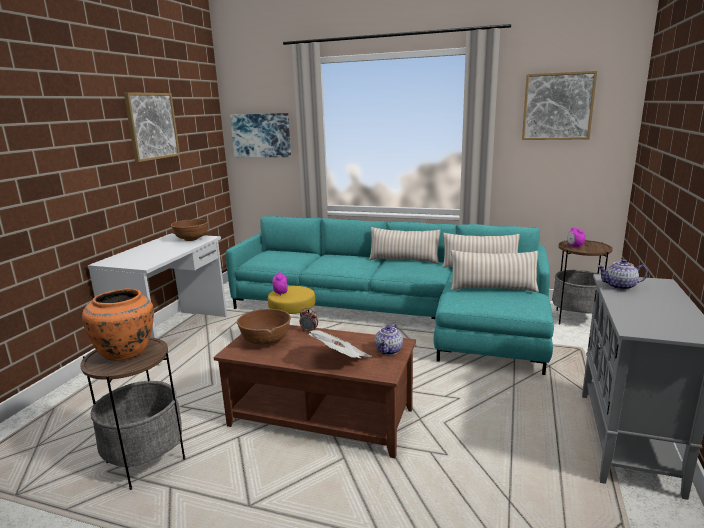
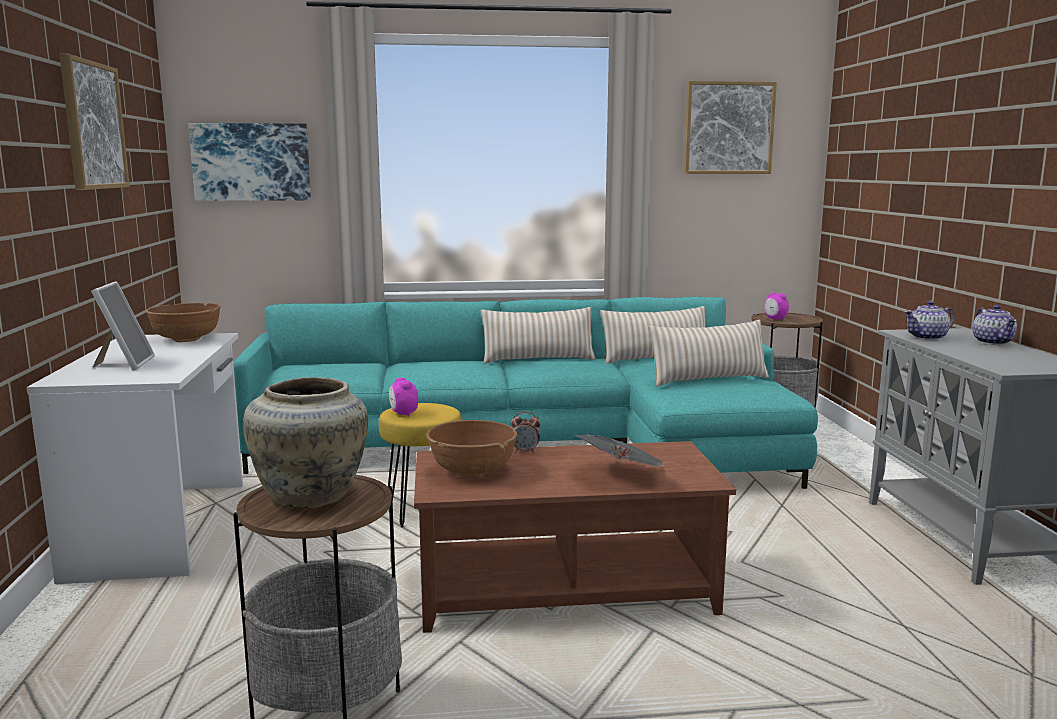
camera: 25 degrees left, 5 degrees down
(127, 352) = (312, 496): orange vase -> beige vase
(143, 254) = (124, 364): none -> picture frame
(389, 351) = (675, 457): teapot -> teapot (993, 342)

